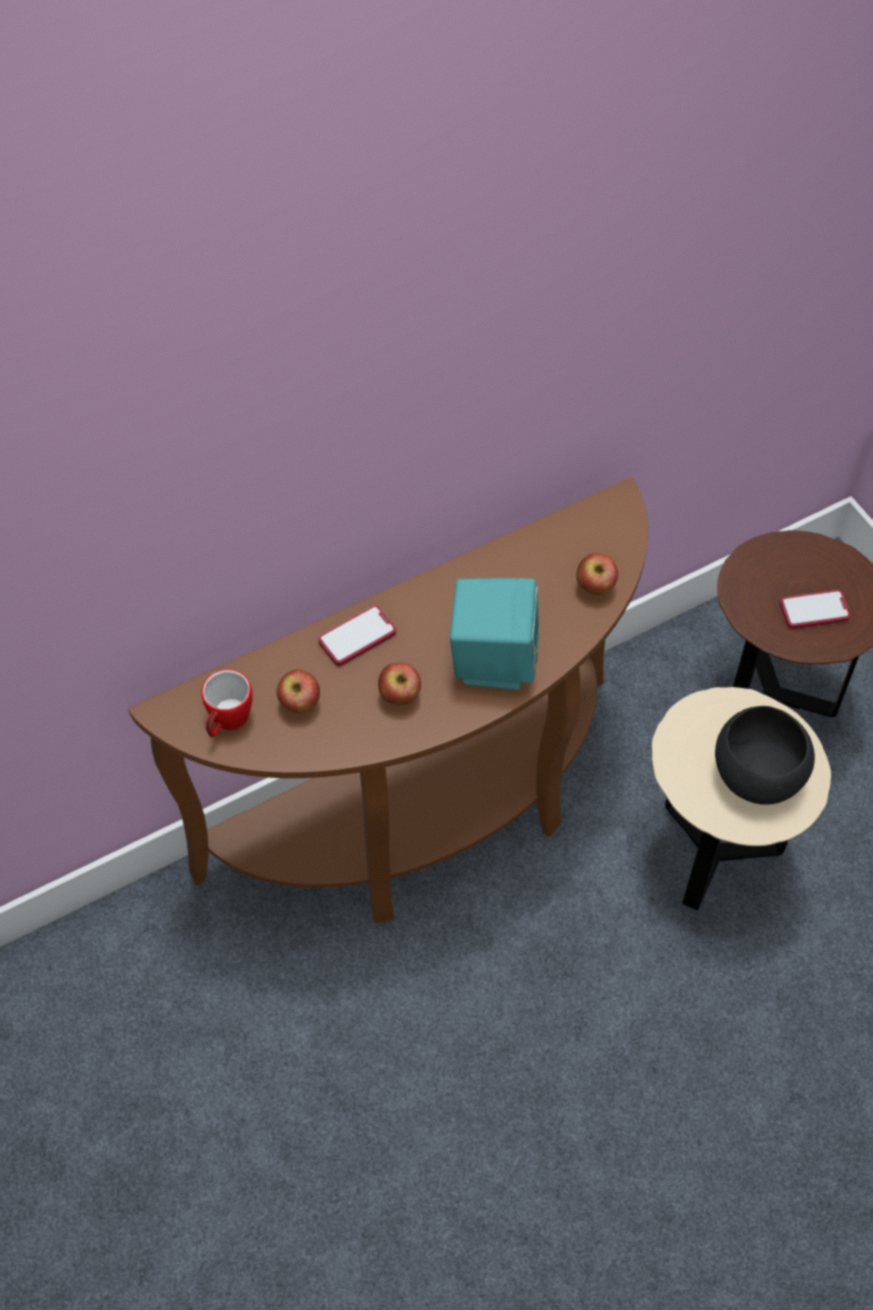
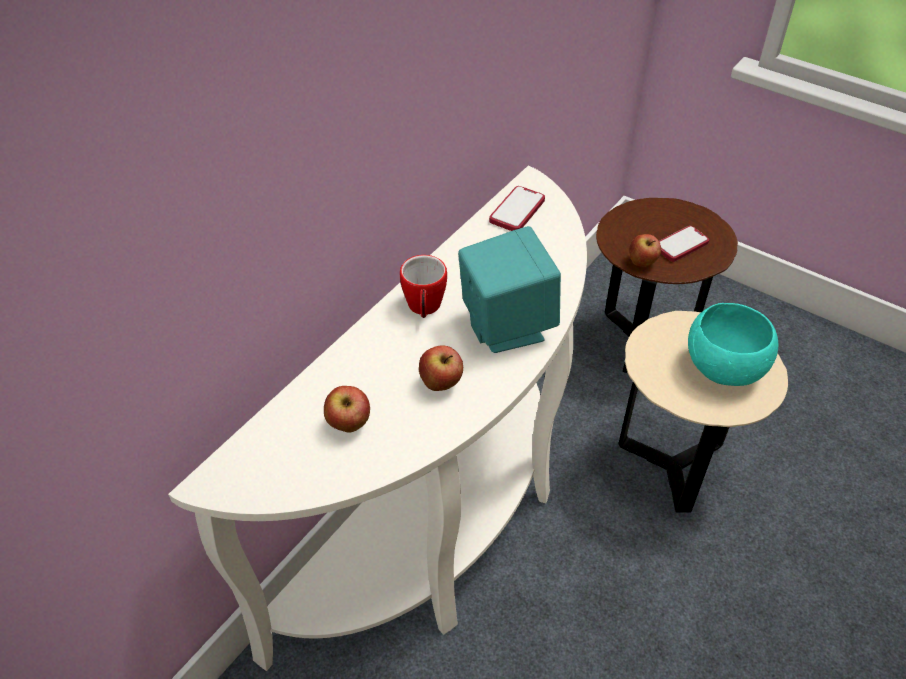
camera: 25 degrees left, 10 degrees down
(227, 722) = (282, 468): mug -> mug (424, 309)
(357, 637) = (372, 349): phone -> phone (517, 210)
(430, 818) = (444, 527): brown console table -> white console table
(595, 587) = (554, 245): apple -> apple (642, 263)
(757, 776) = (724, 369): black bowl -> turquoise bowl

